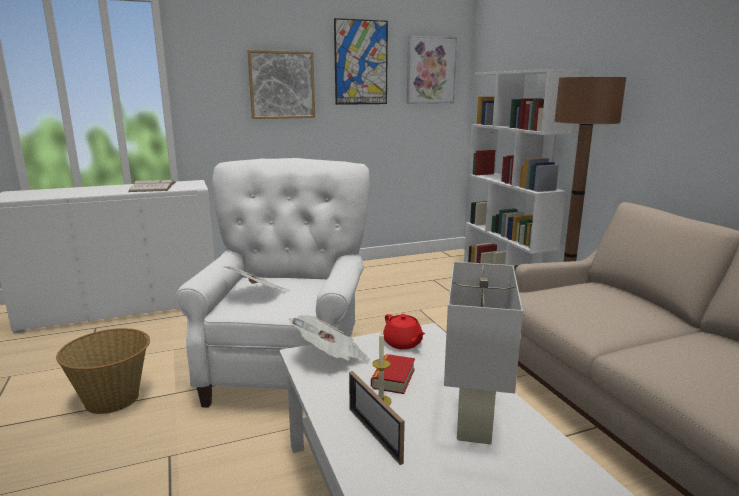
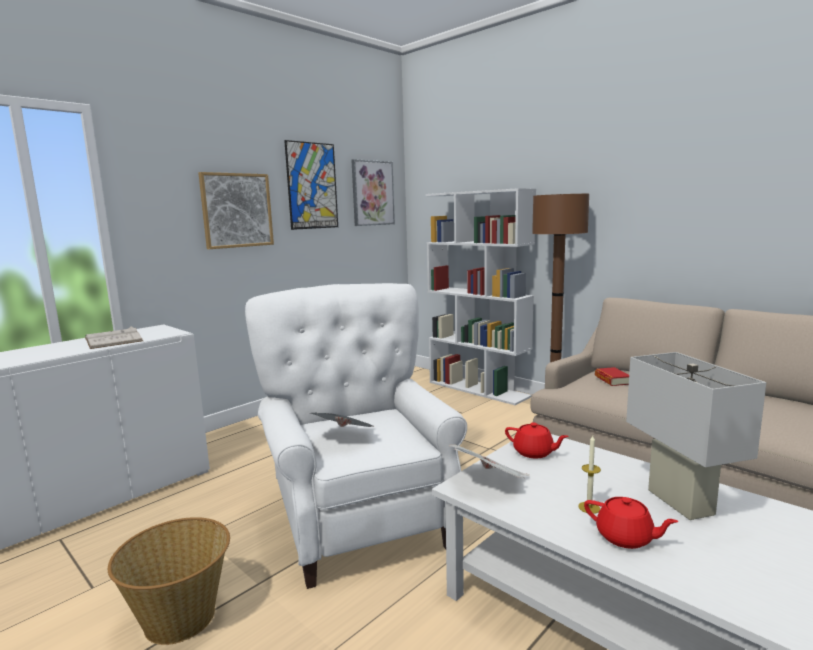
camera: 25 degrees left, 5 degrees down
(374, 434) = (625, 538): picture frame -> red teapot
(393, 378) = (570, 485): book -> book (612, 380)

